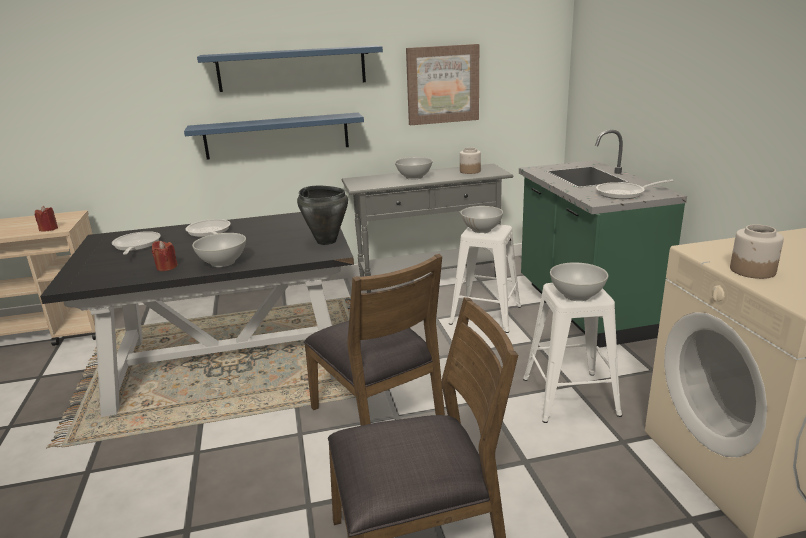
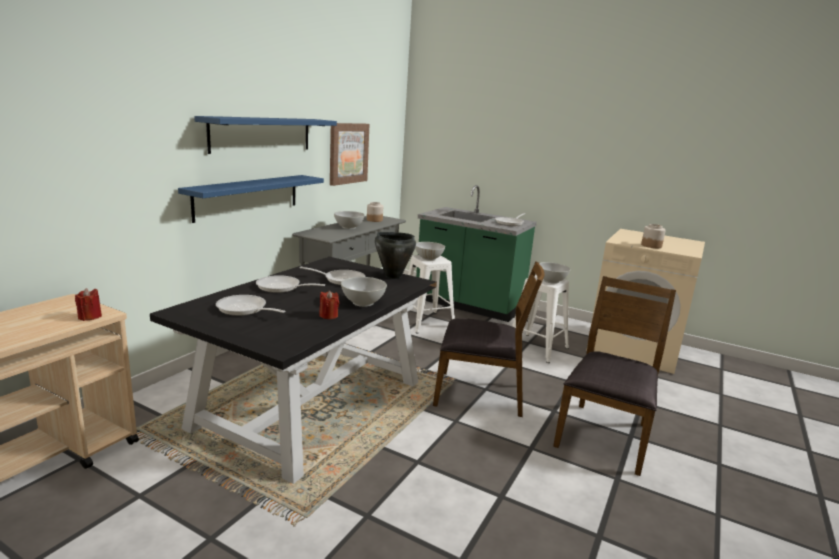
camera: 50 degrees left, 5 degrees down
(272, 235) = (341, 279): none -> frying pan

